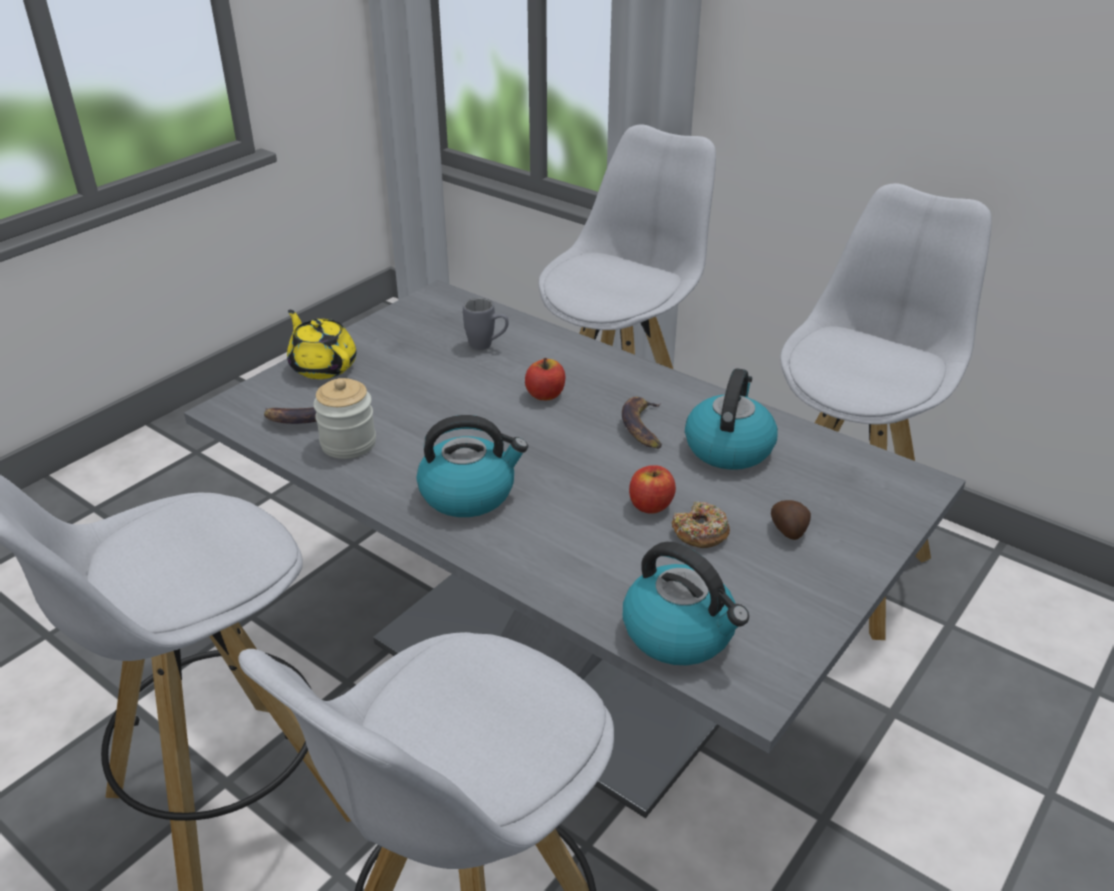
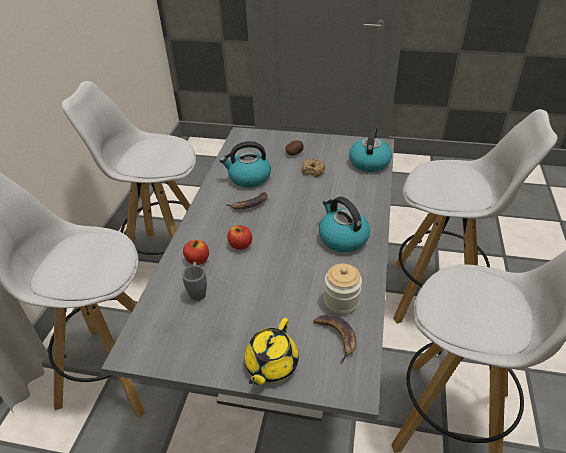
camera: 115 degrees left, 5 degrees up
(650, 505) = (306, 186): apple -> apple (197, 260)

